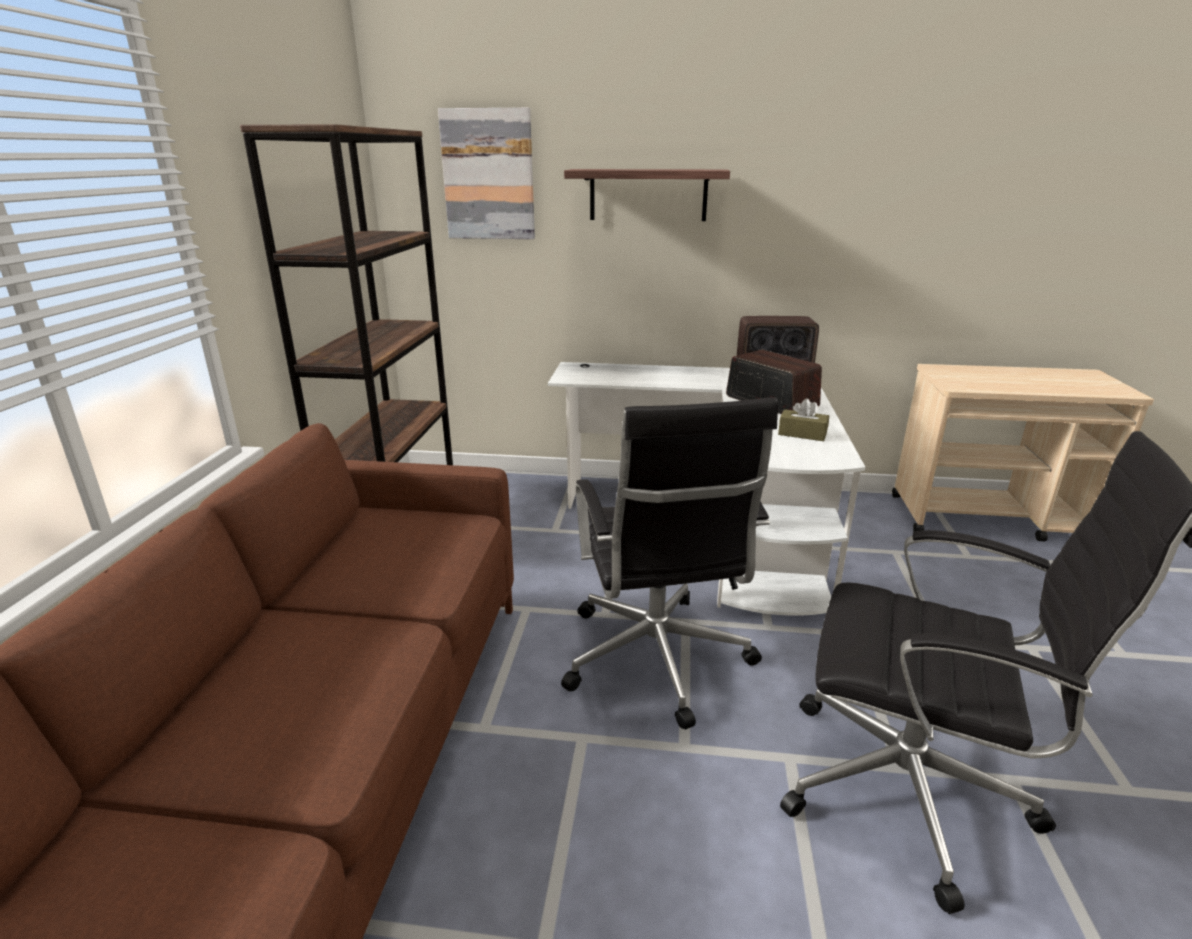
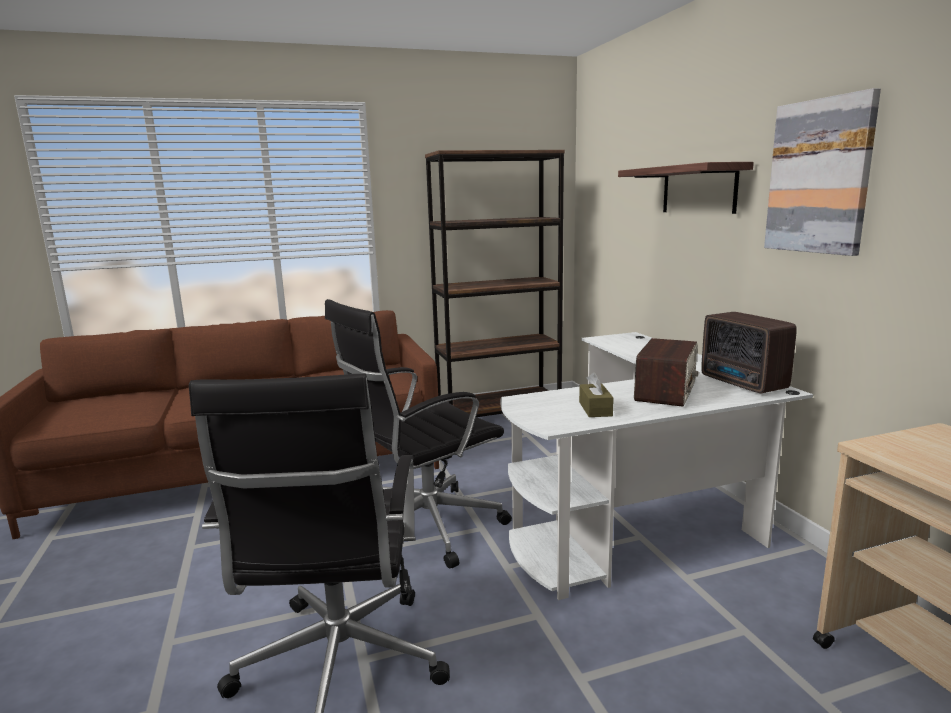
camera: 65 degrees right, 10 degrees down
(488, 175) = (617, 178): picture -> picture (819, 177)

